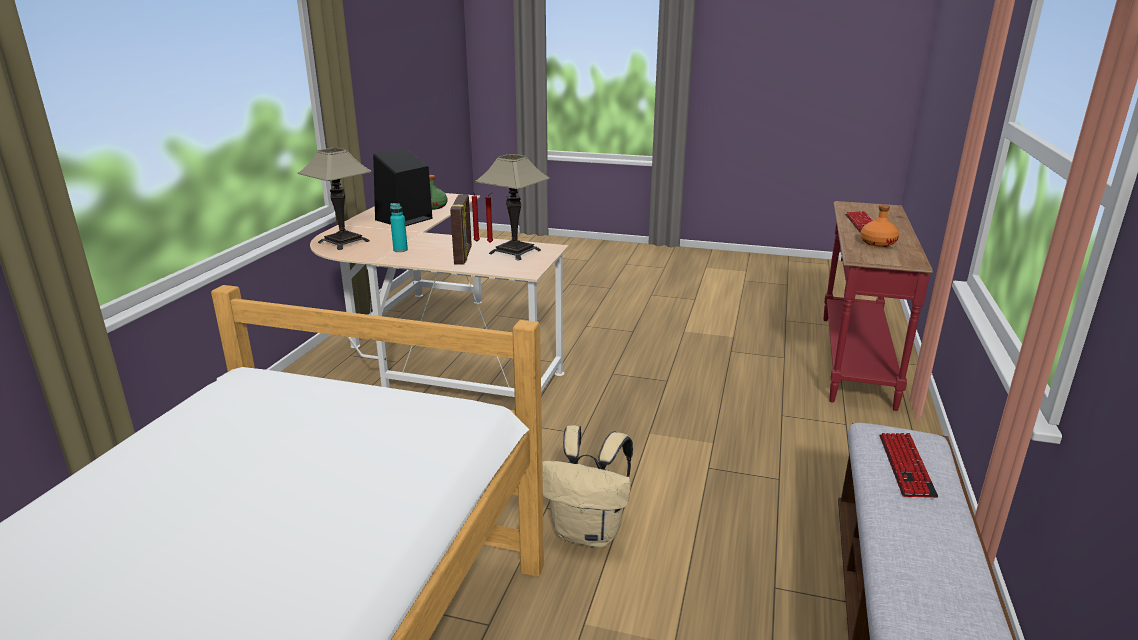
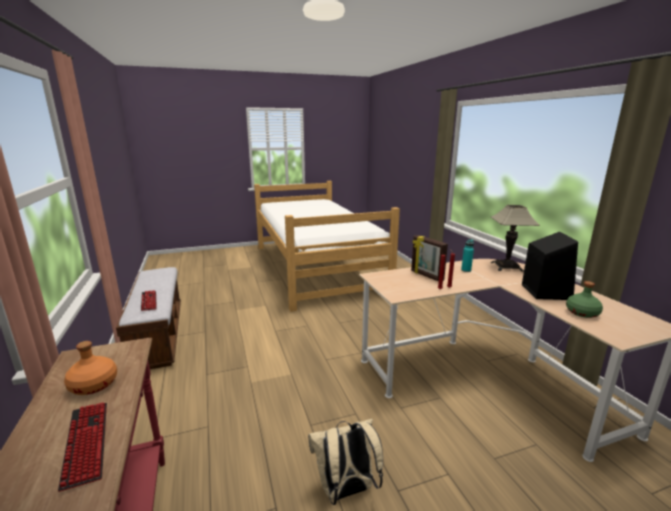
camera: 145 degrees right, 5 degrees down
(515, 252) = (408, 286): table lamp -> none
(589, 532) = (283, 324): beige backpack -> beige backpack (346, 490)

